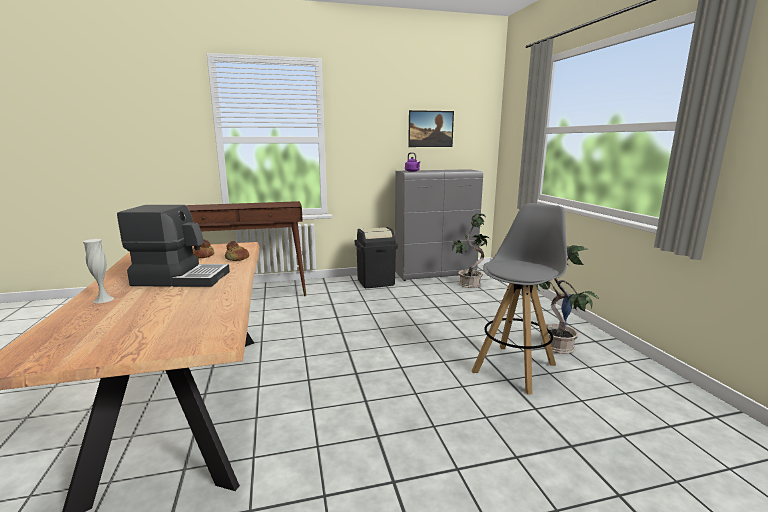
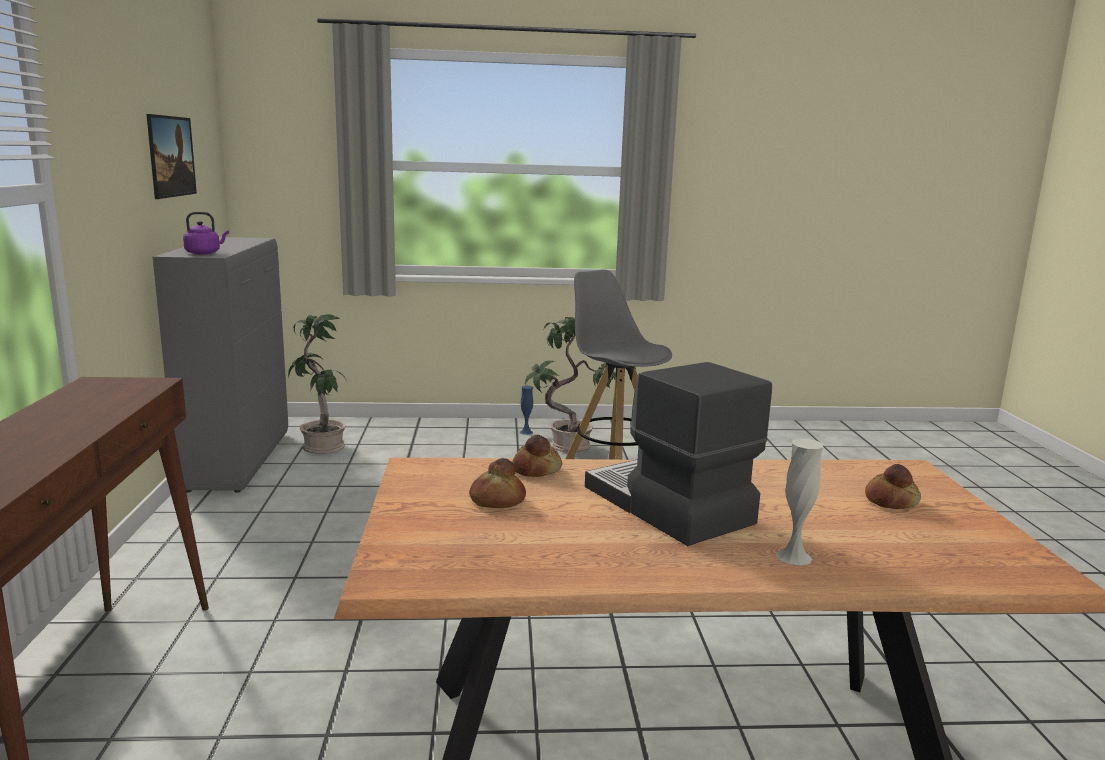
camera: 80 degrees left, 0 degrees up
(157, 328) = (890, 500): none -> bread
(181, 278) = (667, 506): coffee machine -> coffee machine turned 45 degrees counterclockwise
(375, 282) = (212, 519): black trash can -> none

